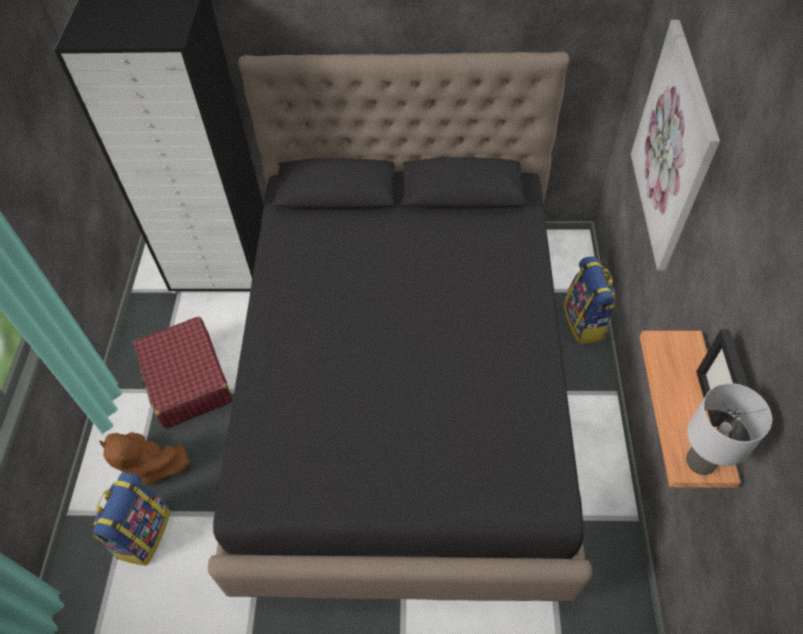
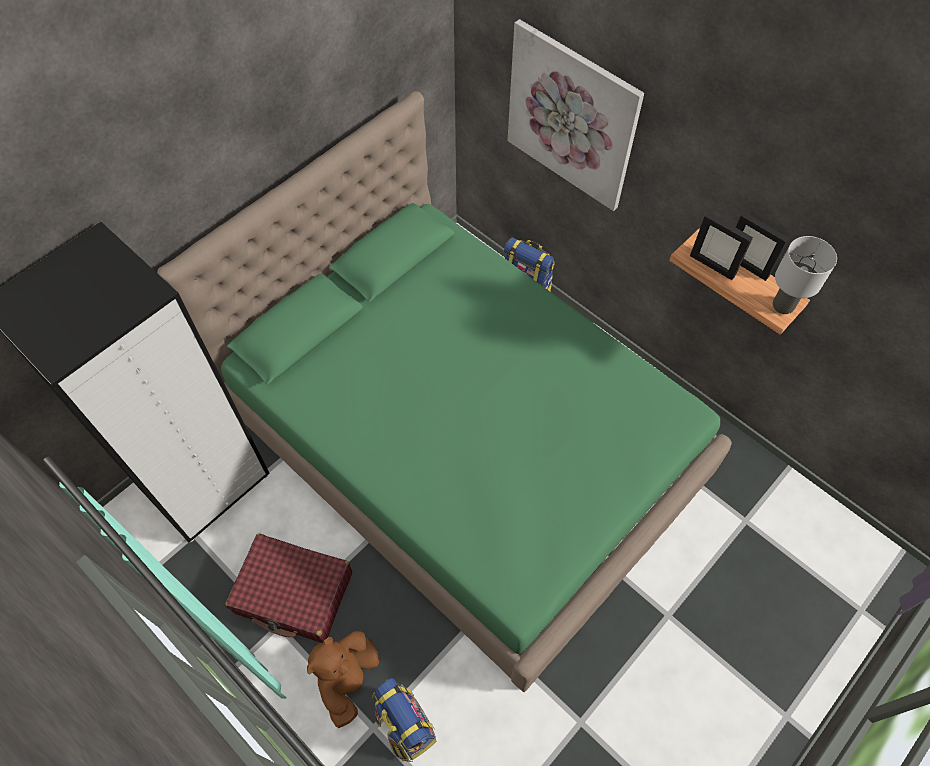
camera: 50 degrees left, 5 degrees up
(150, 466) = (348, 679): brown plush toy -> brown plush toy turned 135 degrees clockwise
(405, 388) = (464, 443): black bed -> green bed
(672, 370) = (712, 265): none -> picture frame

